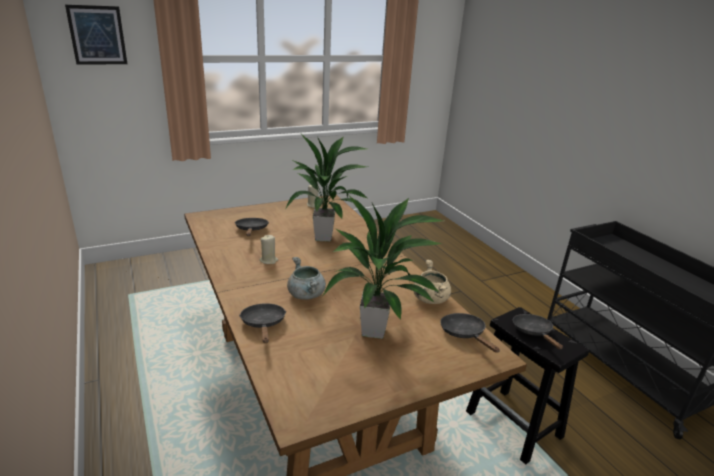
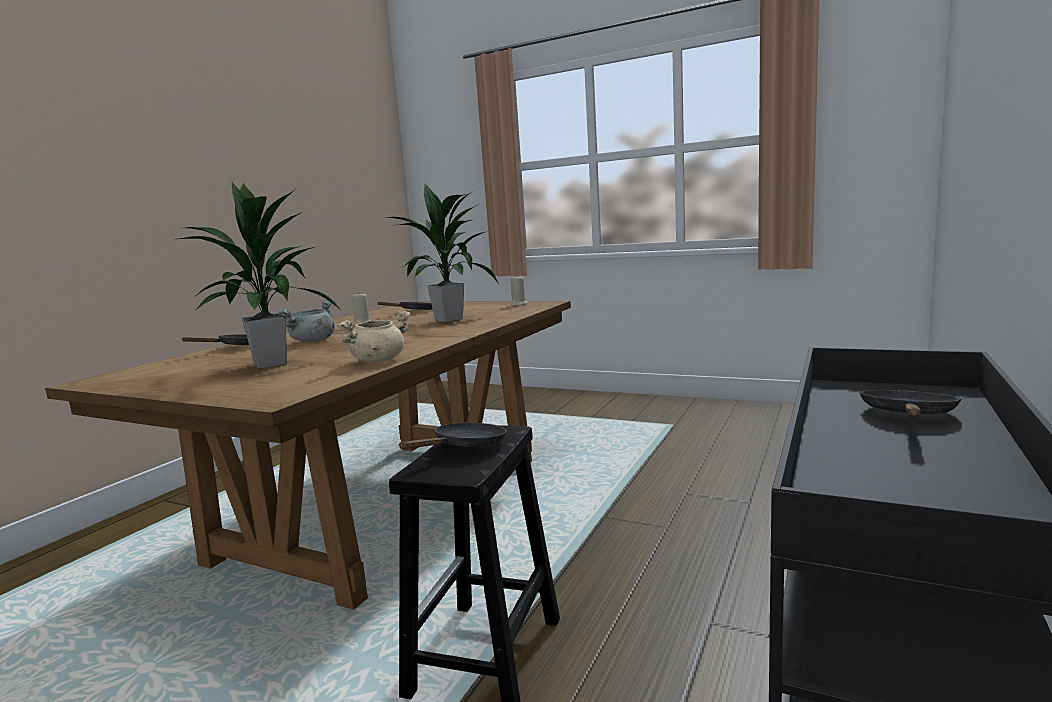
camera: 55 degrees right, 15 degrees down
(97, 35) = (445, 153): picture -> none
(464, 334) = (311, 382): black frying pan -> black frying pan (908, 415)

